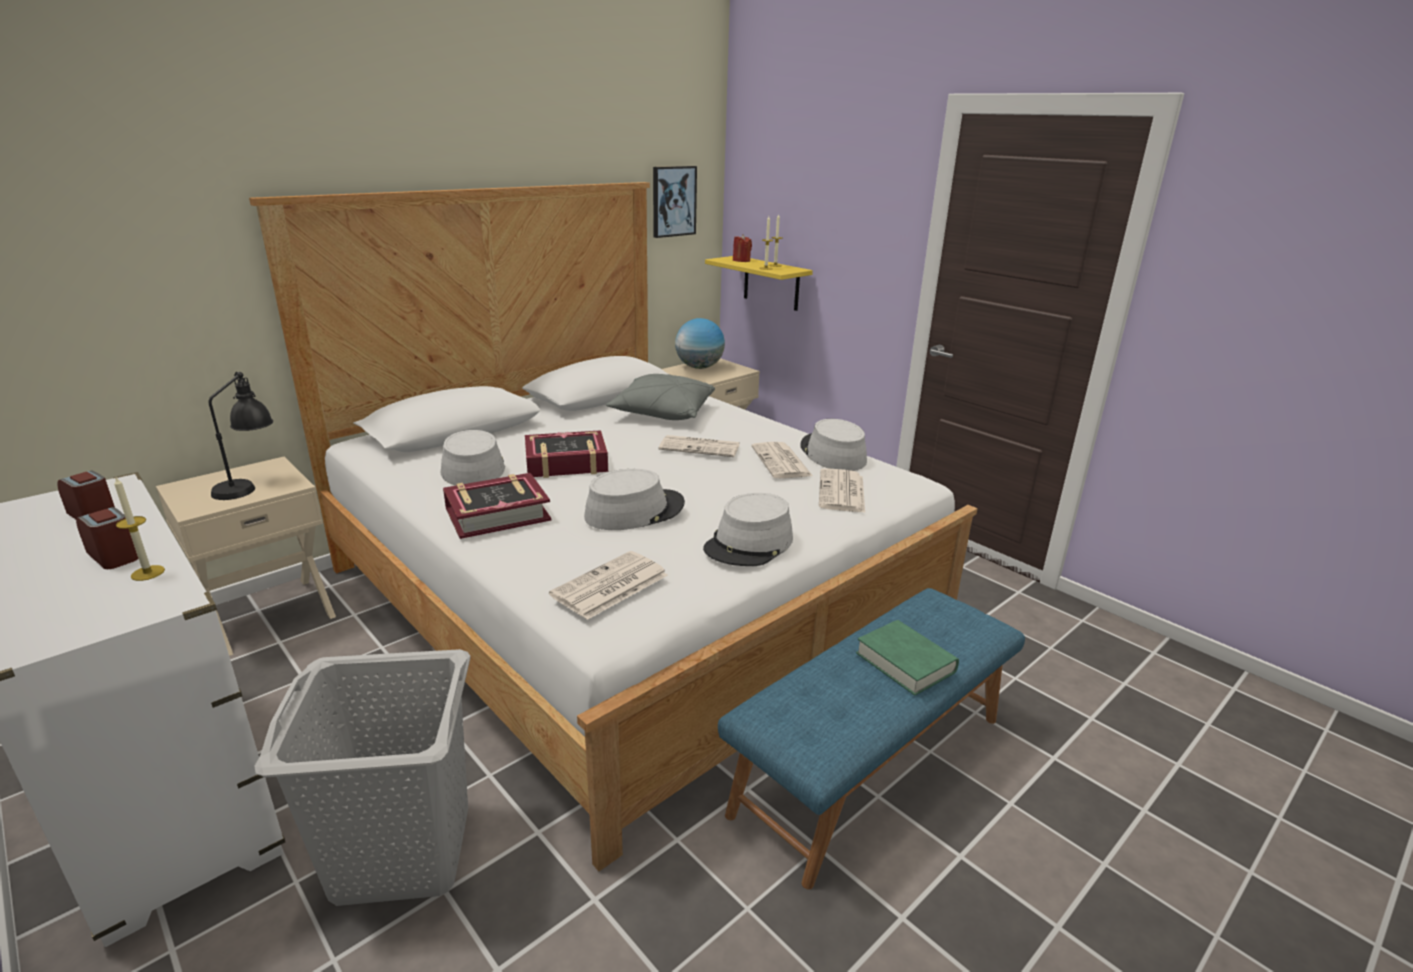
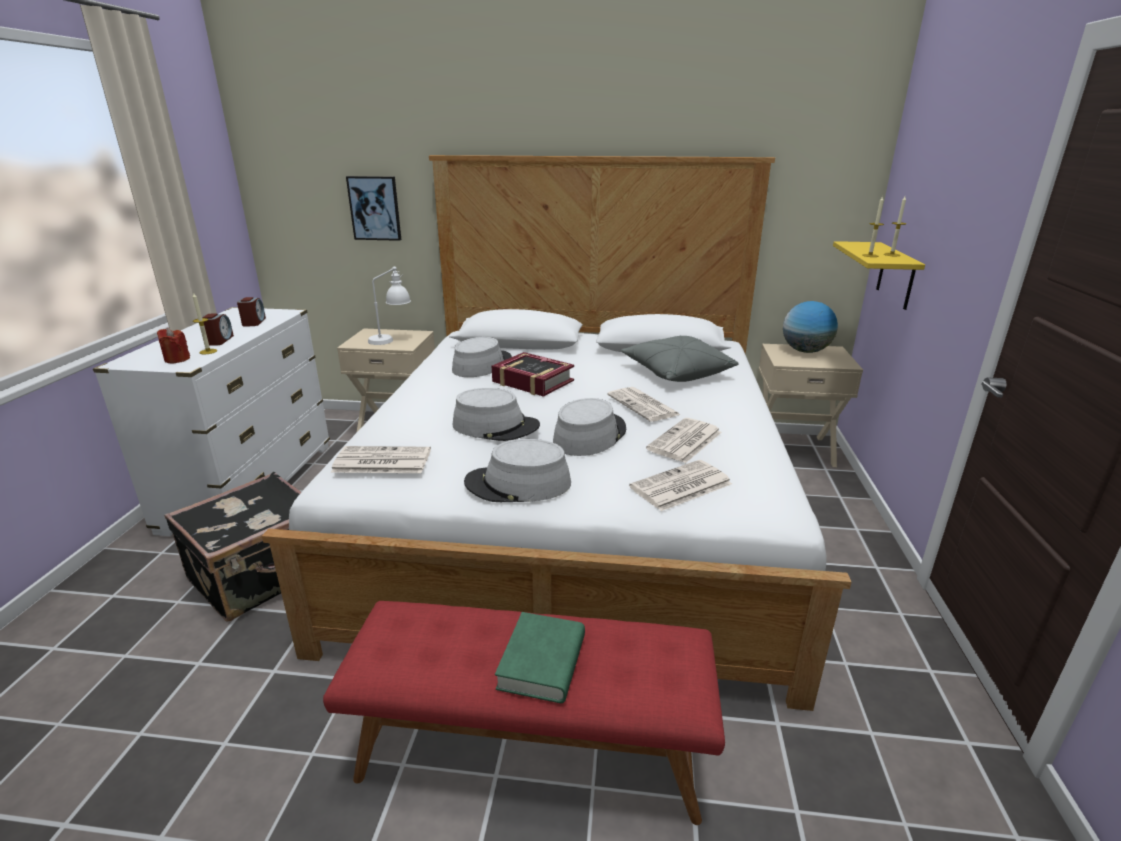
camera: 50 degrees right, 0 degrees up
(249, 485) = (391, 340): black table lamp -> white table lamp
(402, 851) = (263, 575): grey laundry basket -> black suitcase
(497, 514) = (432, 395): book -> none
(673, 201) = (812, 179): picture -> picture (375, 208)
(741, 260) = (868, 246): red candle -> red candle (177, 359)
(832, 453) = (749, 454): grey hat -> grey hat (589, 435)
(869, 763) = (531, 748): blue bench -> red bench

